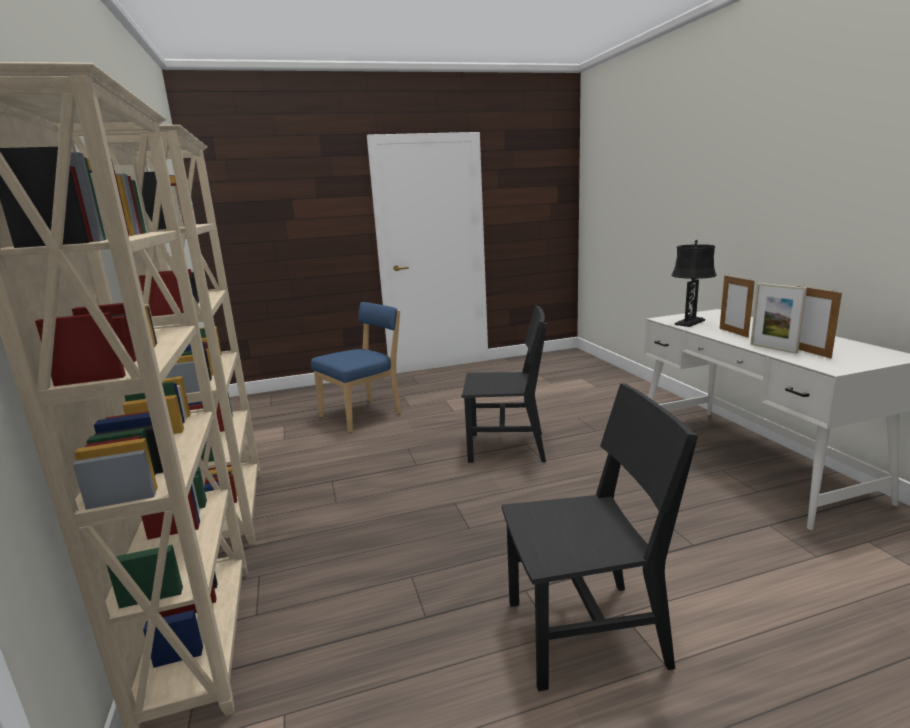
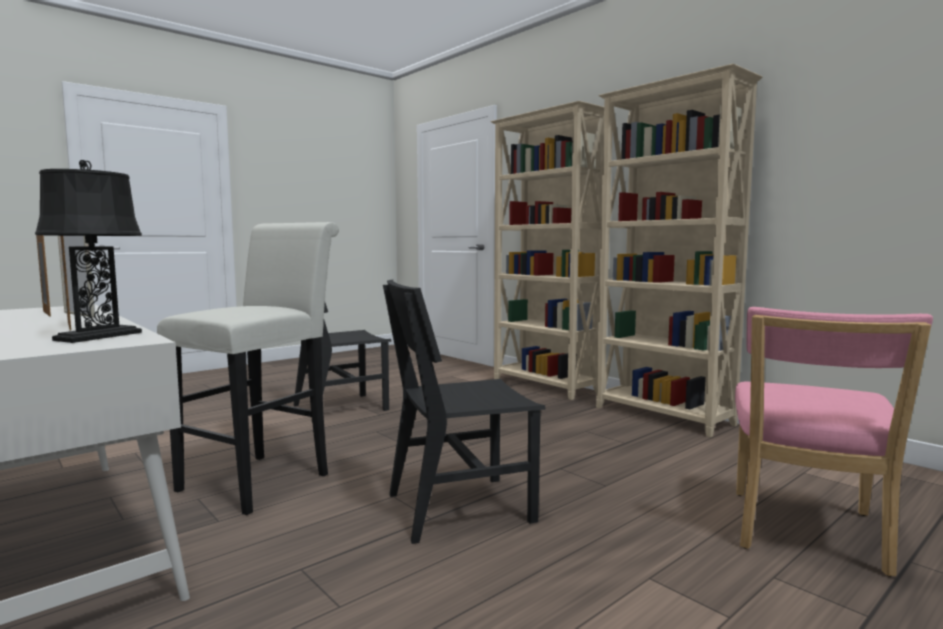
camera: 155 degrees right, 10 degrees down
(364, 414) = (806, 534): blue chair -> pink chair
(642, 490) = (263, 479): none -> white stool

